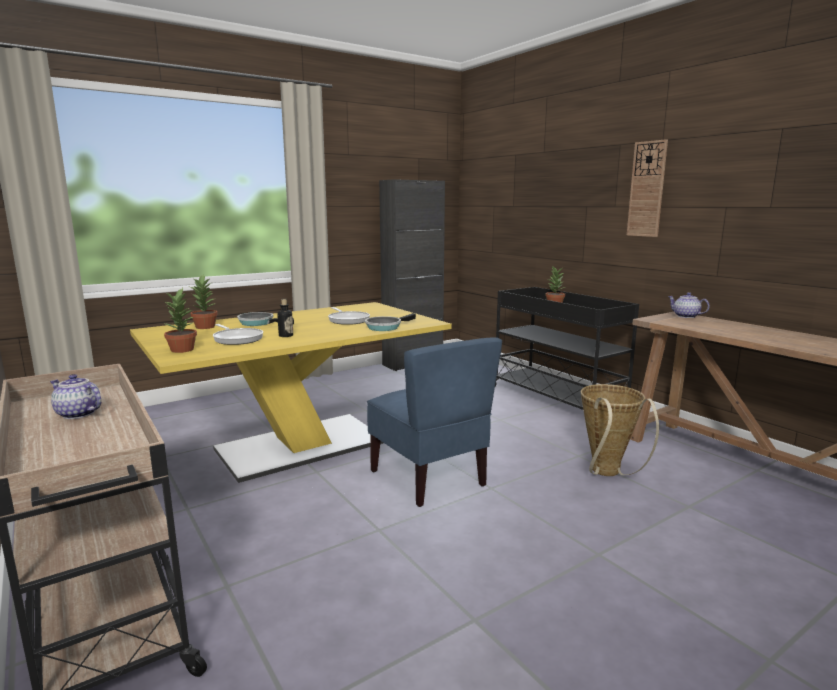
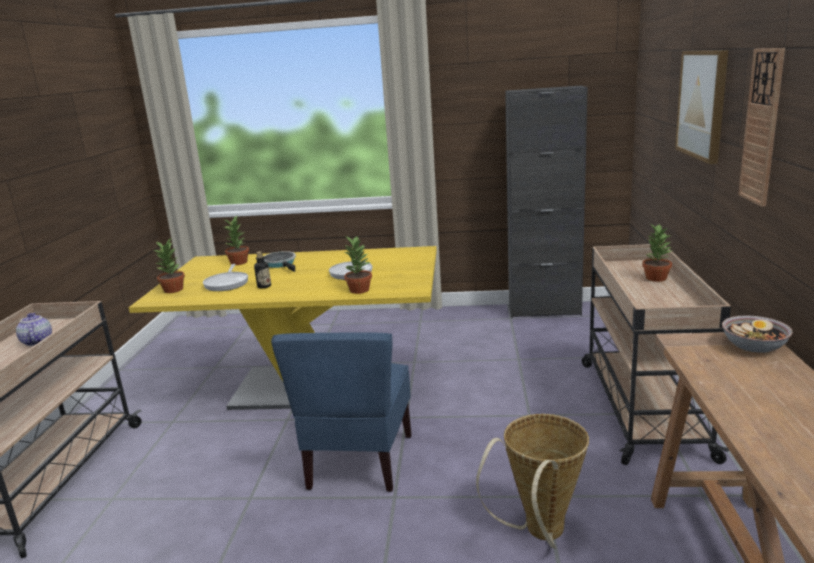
camera: 40 degrees right, 5 degrees up
(385, 327) = (359, 290): frying pan -> potted plant
(555, 399) = (642, 406): black cart -> beige cart
(567, 185) = (702, 104): none -> picture
(685, 316) = (754, 346): teapot -> bowl

